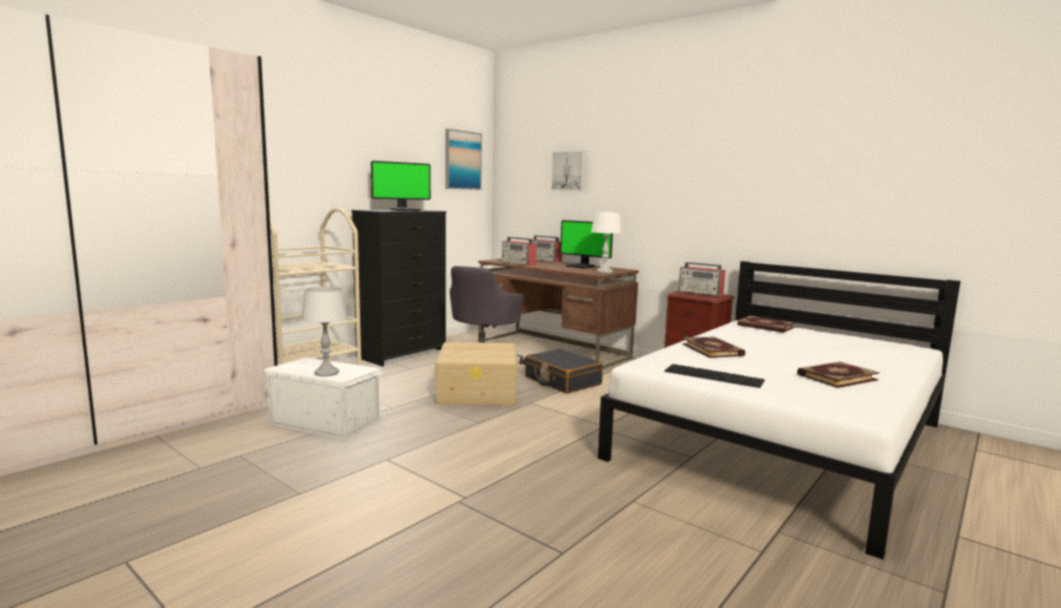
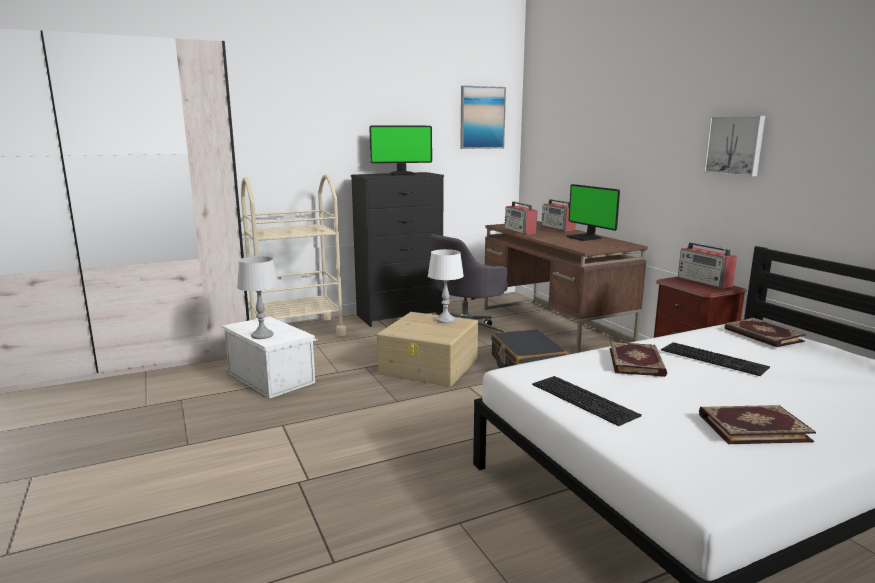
camera: 25 degrees right, 5 degrees up
(569, 171) = (586, 127): picture -> picture (735, 145)
(604, 272) = (597, 247): white table lamp -> white table lamp (445, 320)
(758, 342) = (715, 358): none -> keyboard

